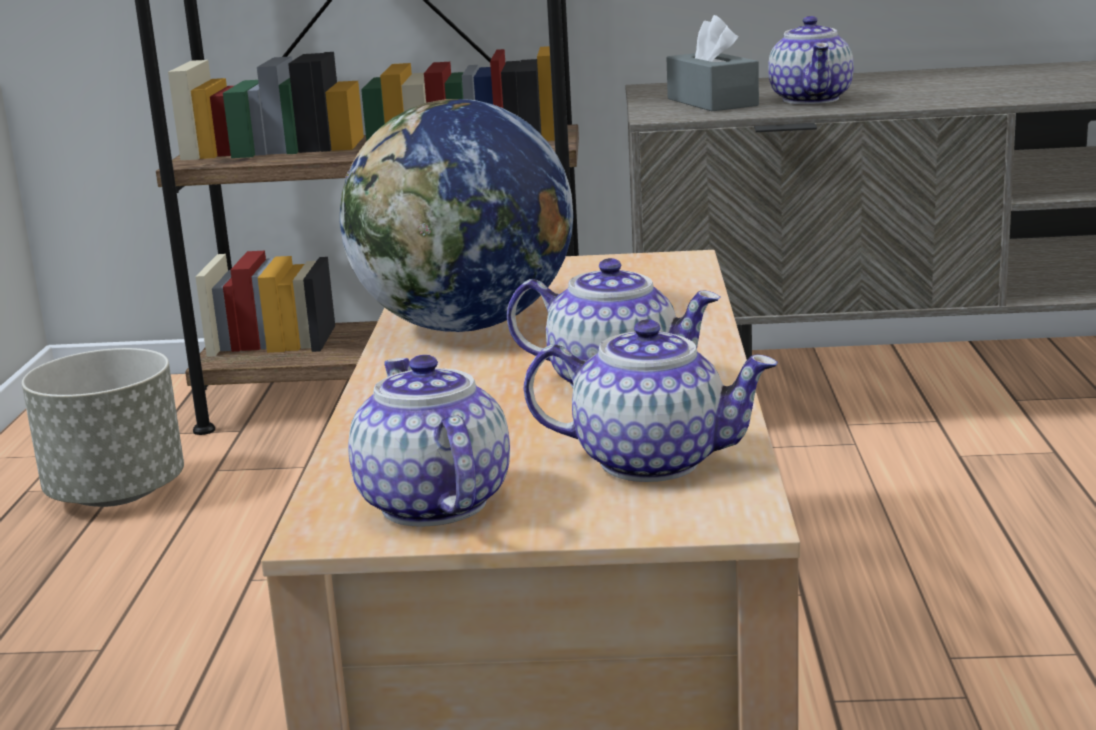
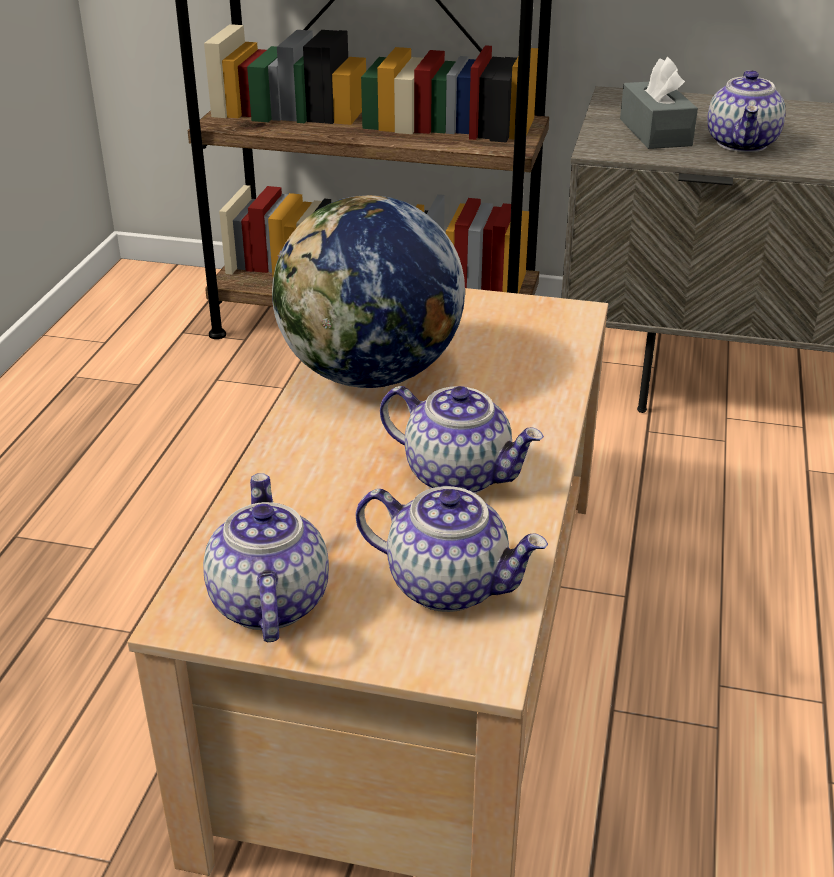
camera: 10 degrees right, 15 degrees up
(116, 493) = (138, 391): grey planter -> none

